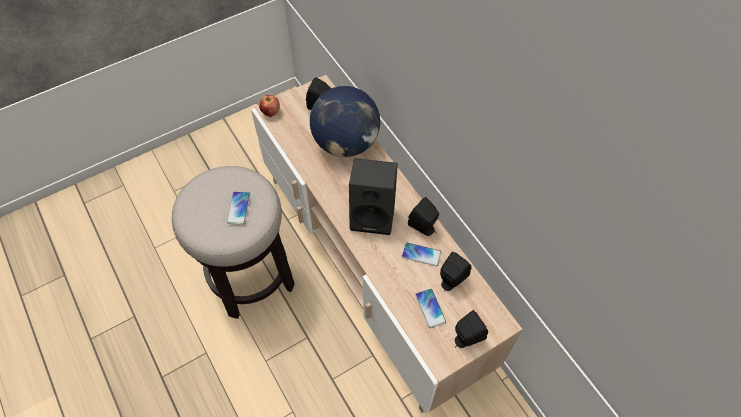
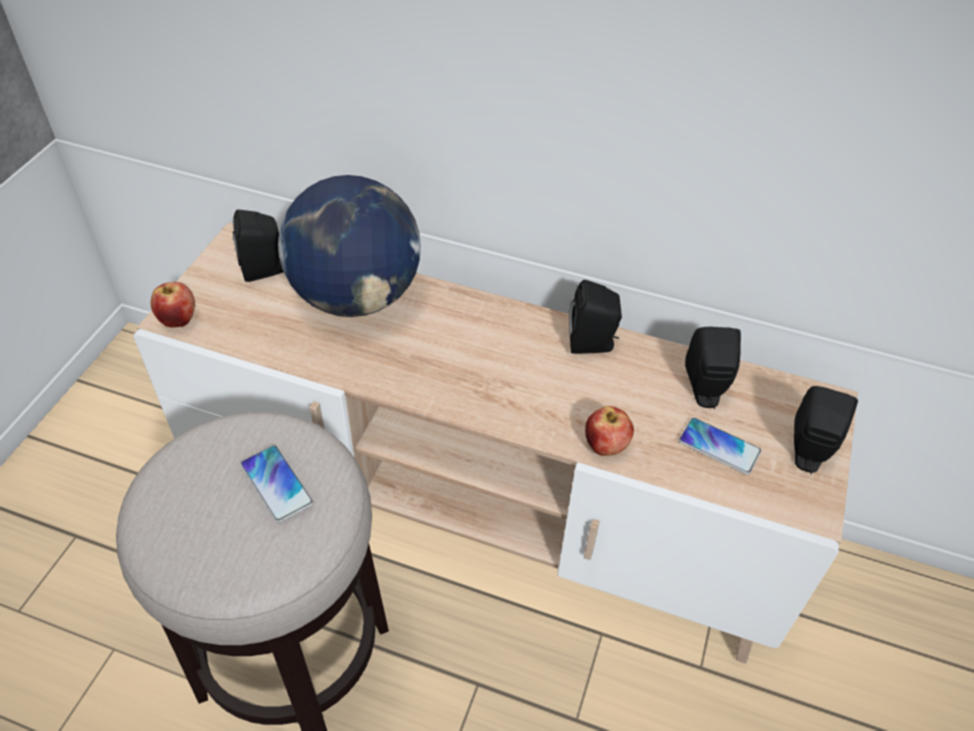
camera: 40 degrees left, 10 degrees down
(374, 215) = (503, 370): black speaker -> none
(383, 275) = (605, 446): none -> apple
(421, 254) = (628, 382): phone -> none

